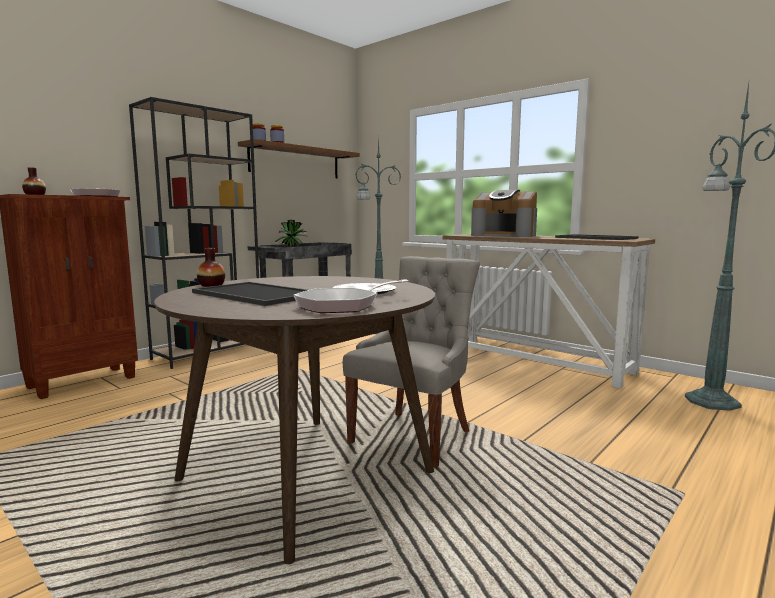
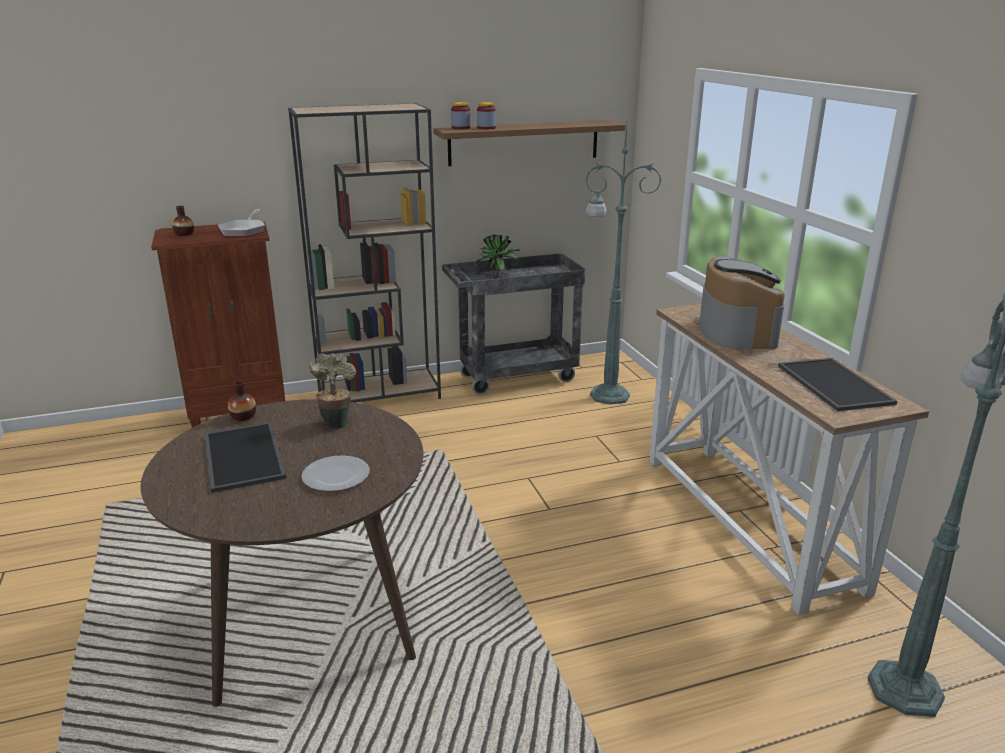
camera: 30 degrees right, 15 degrees up
(306, 280) = (336, 422): none -> potted plant
(343, 305) = (264, 513): frying pan -> none
(414, 436) = (449, 603): grey chair -> none
(504, 235) = (736, 331): coffee machine -> coffee machine turned 150 degrees counterclockwise

